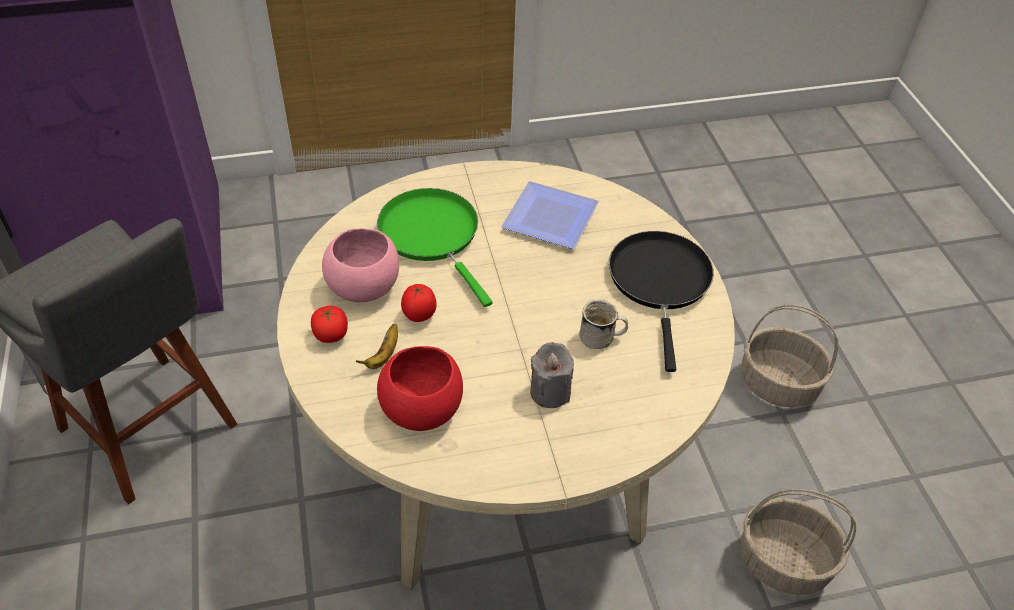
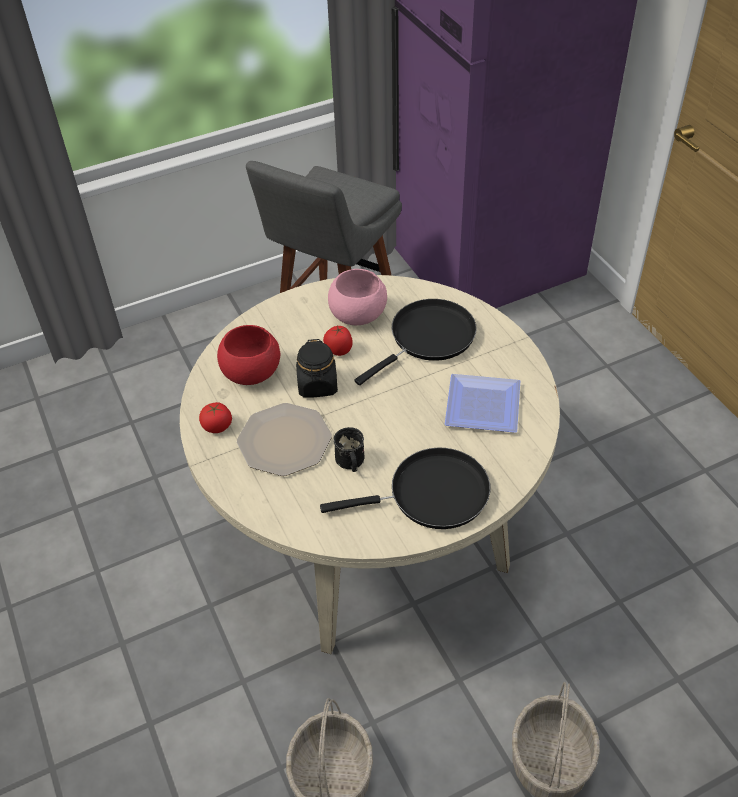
camera: 80 degrees right, 0 degrees up
(331, 335) = (305, 311): tomato -> tomato (217, 426)
(383, 356) = (294, 342): banana -> none
(432, 235) = (428, 338): green frying pan -> black frying pan
(470, 345) = (317, 385): none -> black jar
(550, 392) = (285, 440): grey candle -> plate
(602, 338) = (350, 463): white mug -> black mug

